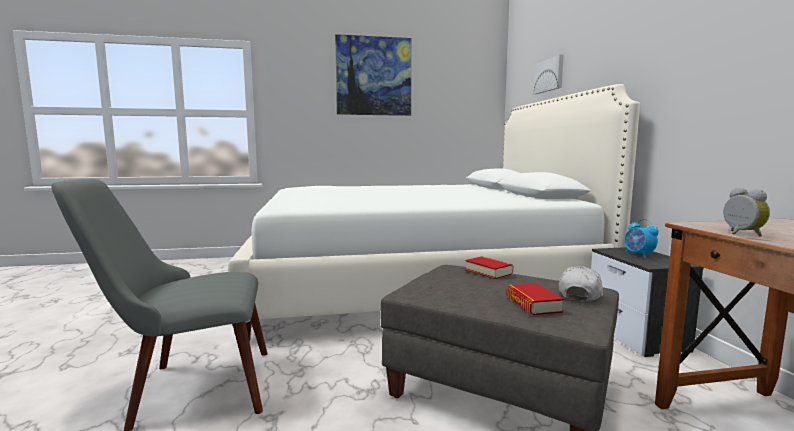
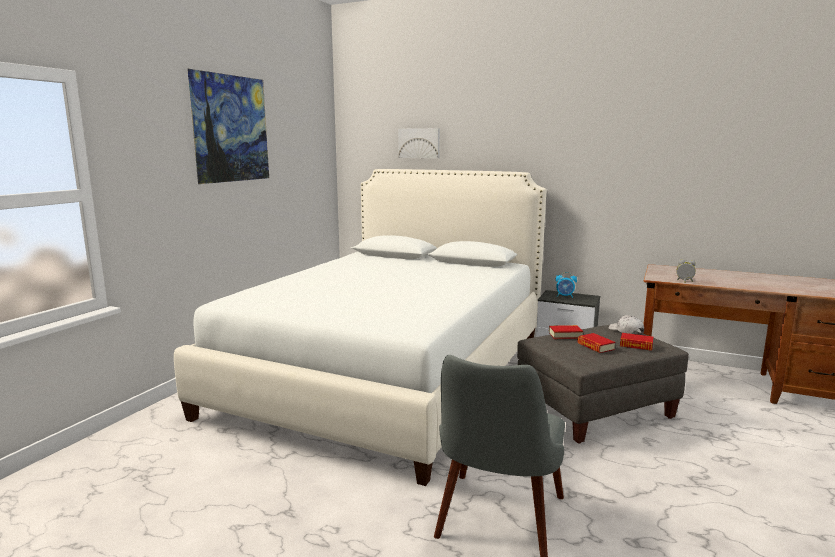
camera: 55 degrees left, 5 degrees up
(478, 287) = (595, 346): none -> book

